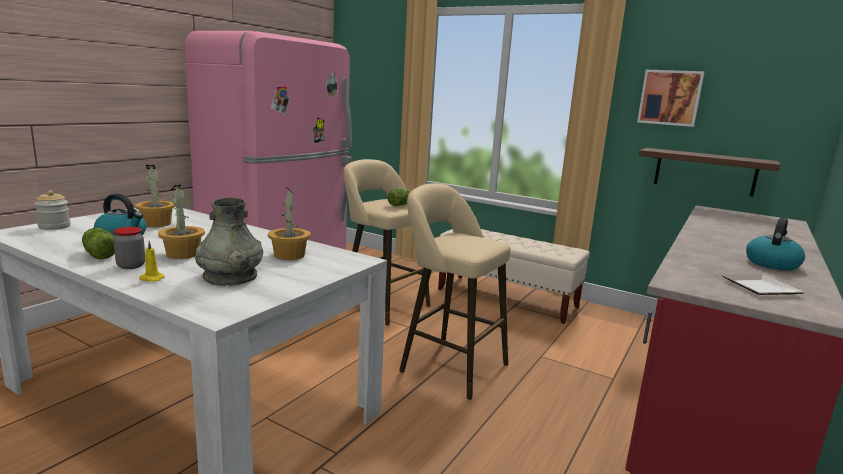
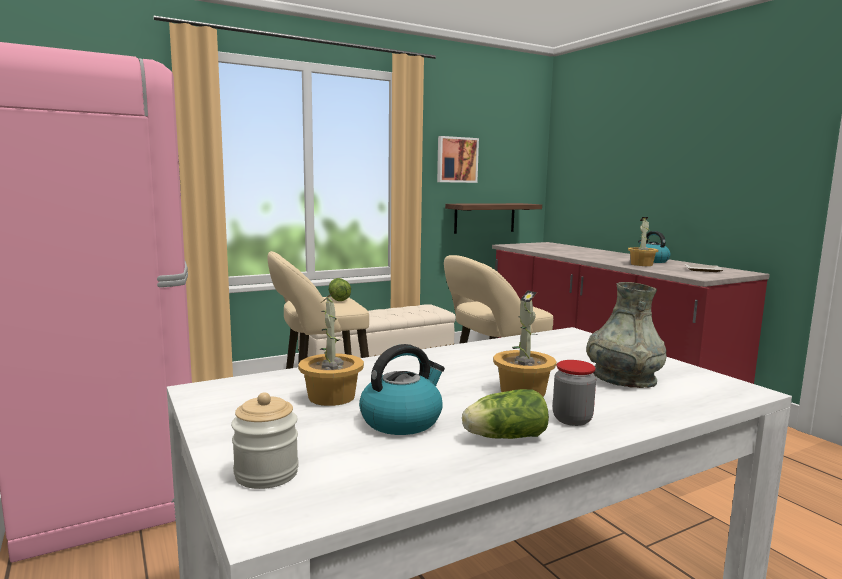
camera: 60 degrees left, 5 degrees down
(151, 279) = (631, 411): yellow candle -> none
(289, 255) = (546, 351): potted plant -> potted plant (641, 264)

